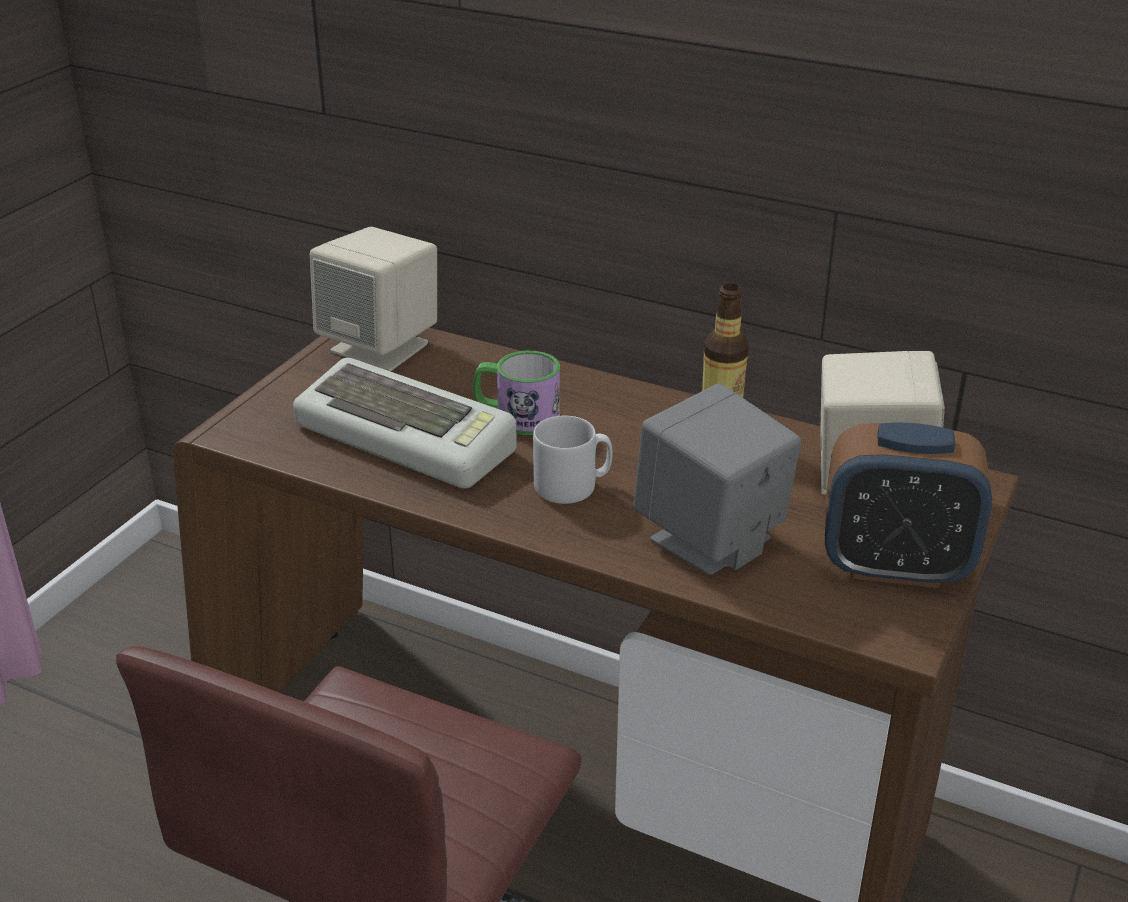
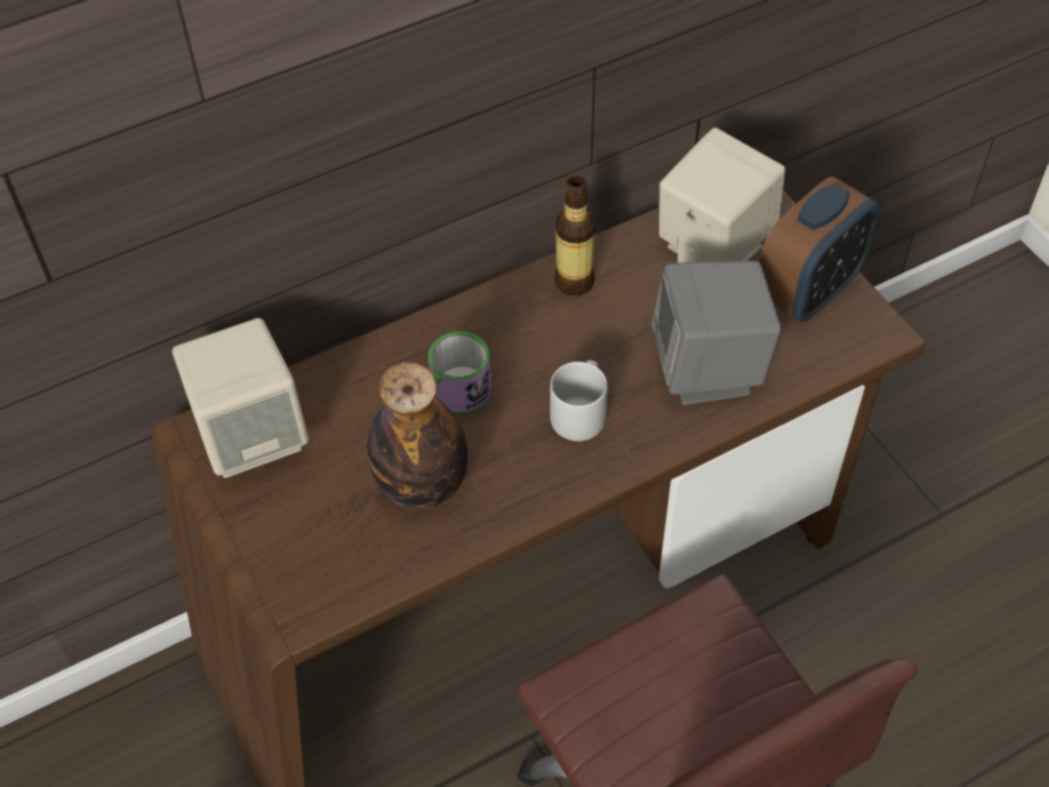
camera: 55 degrees left, 20 degrees up
(410, 437) = (422, 485): keyboard -> bottle

